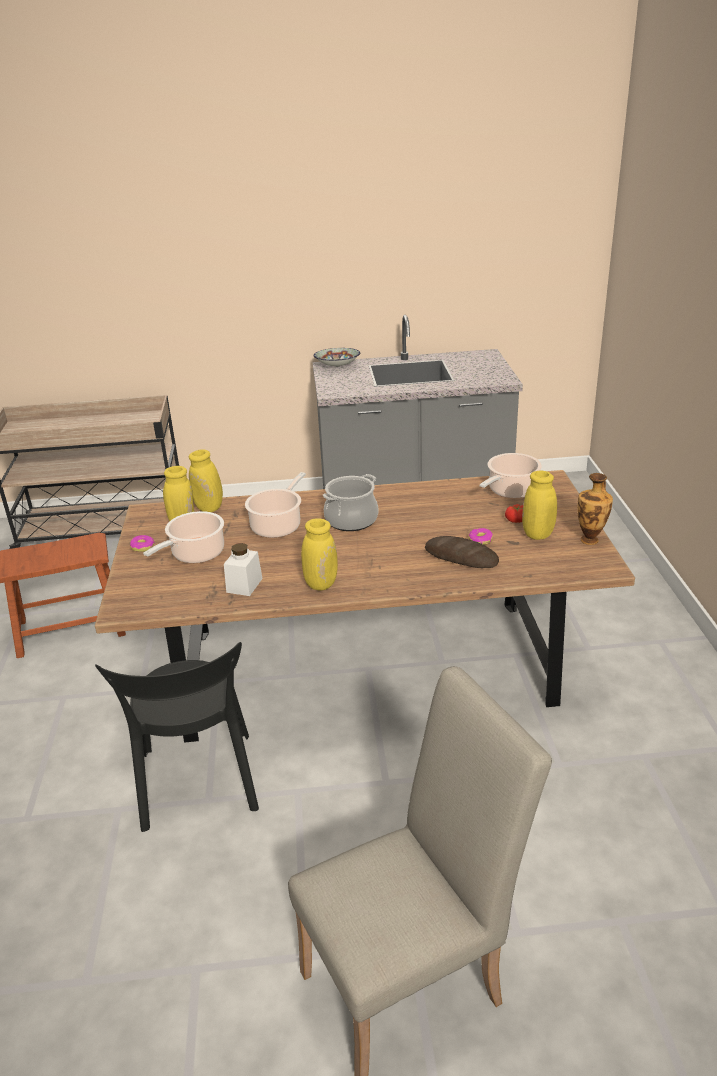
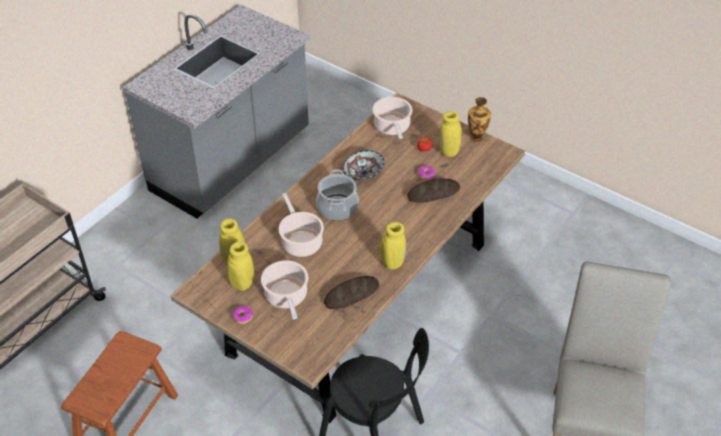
camera: 50 degrees left, 15 degrees up
(244, 585) = (351, 295): white jar -> bread
(337, 366) = (152, 82): bowl -> bowl (364, 174)

